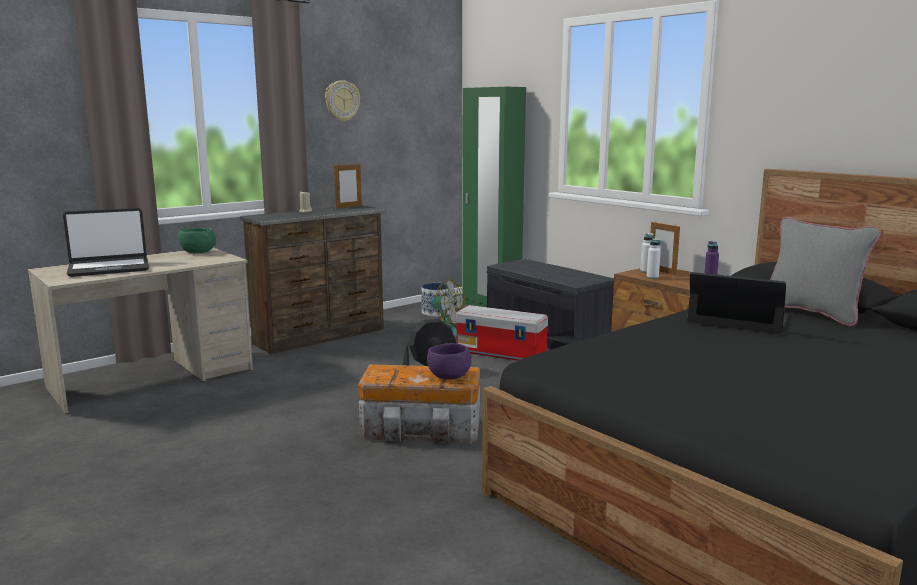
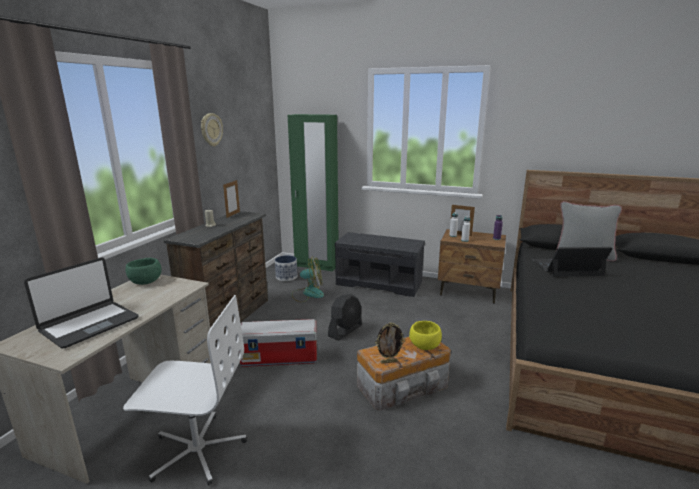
camera: 30 degrees left, 5 degrees up
(163, 418) = (197, 450): none -> white office chair
(383, 378) = (389, 362): none -> picture frame
(448, 376) = (424, 345): purple bowl -> yellow bowl
(502, 353) = (369, 302): storage box -> storage box (280, 357)

